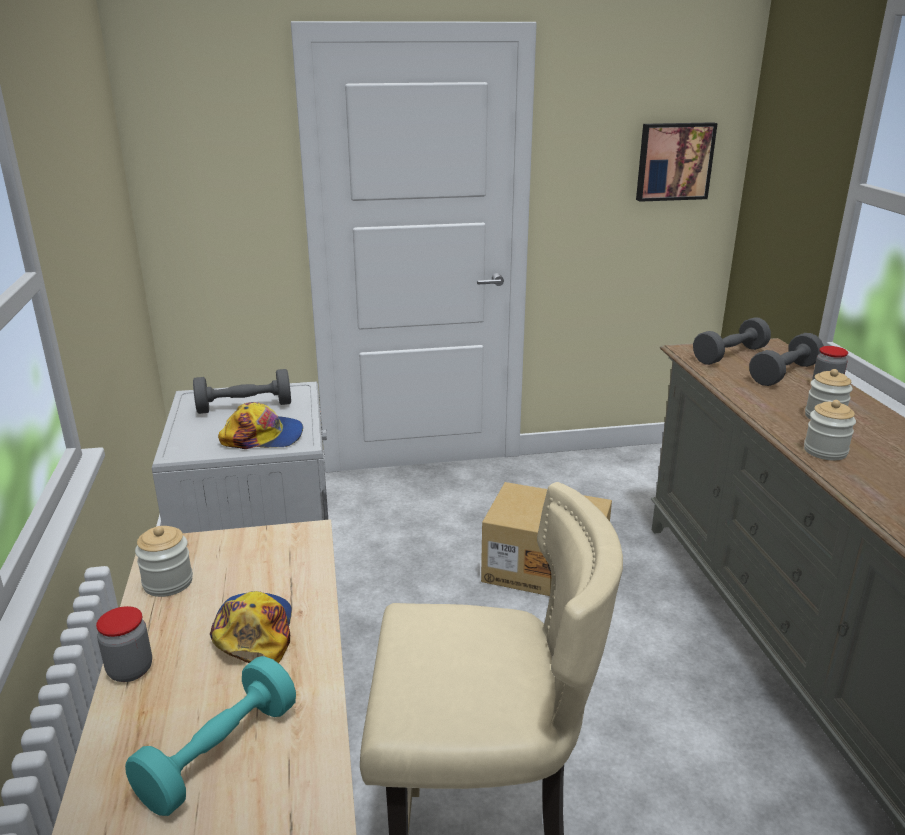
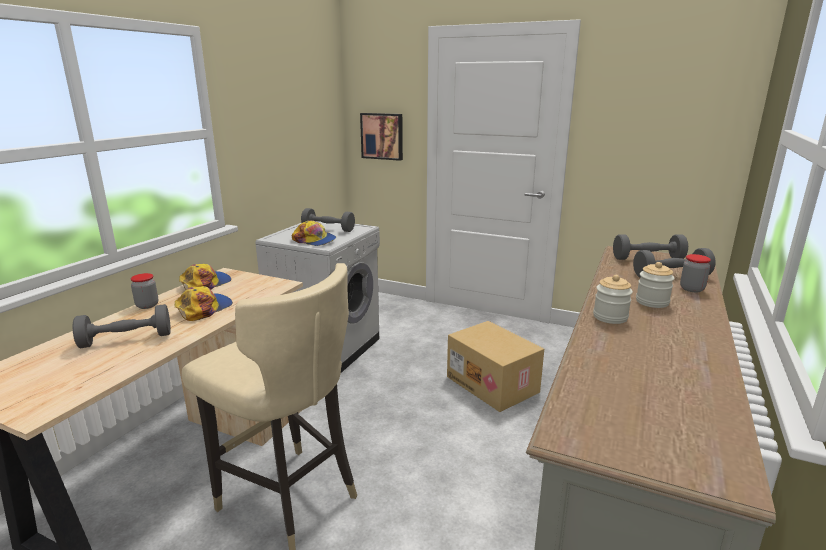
camera: 35 degrees right, 5 degrees down
(168, 582) = (206, 284): jar -> cap
(219, 754) = (126, 340): turquoise dumbbell -> grey dumbbell
(674, 161) = (687, 121): picture -> picture (382, 136)

